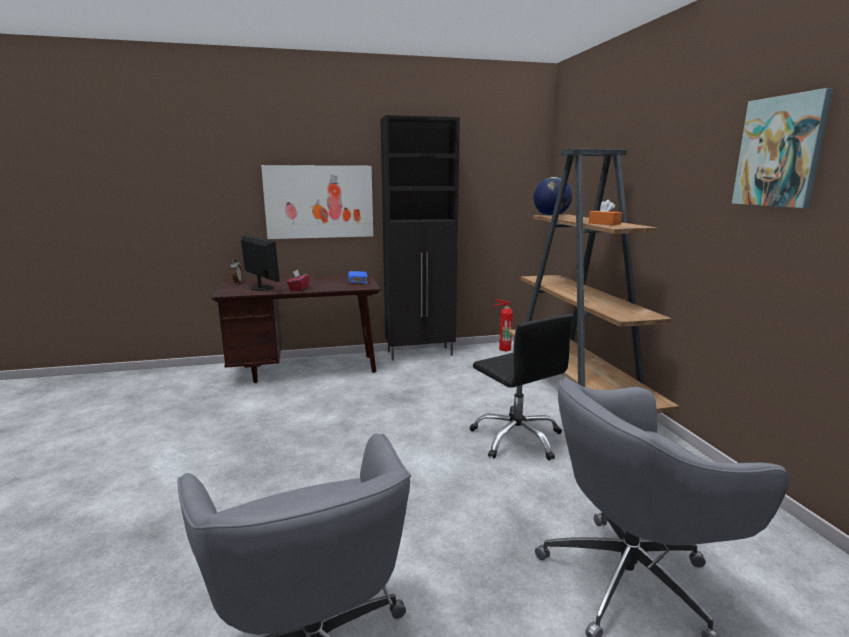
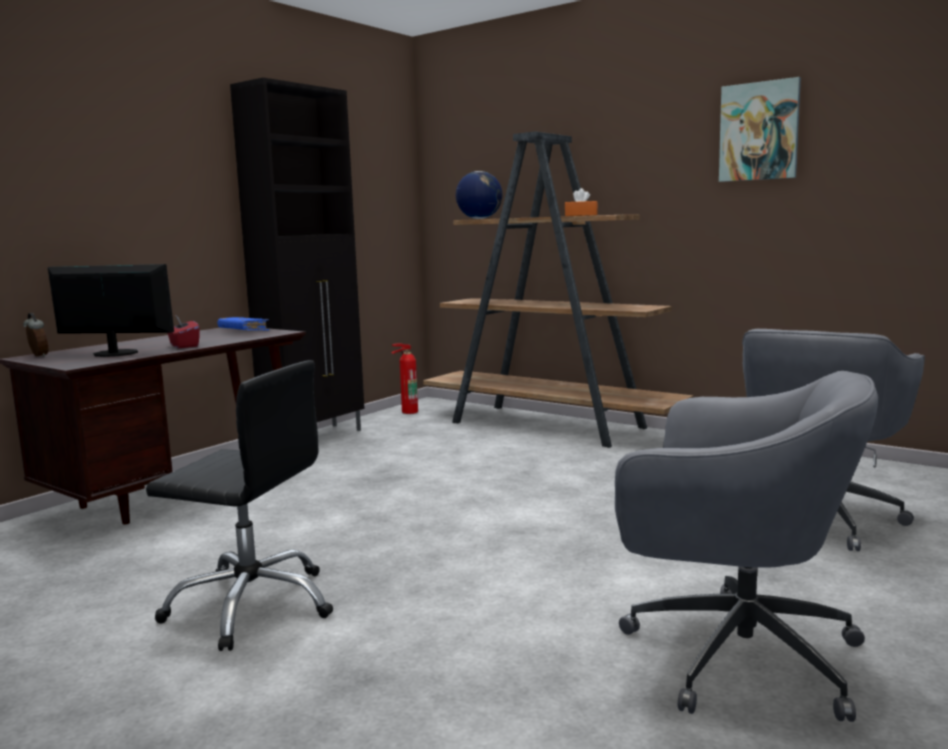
camera: 40 degrees left, 5 degrees down
(319, 202) = (151, 209): picture -> none
(517, 438) = (573, 471): black office chair -> black office chair (252, 605)

